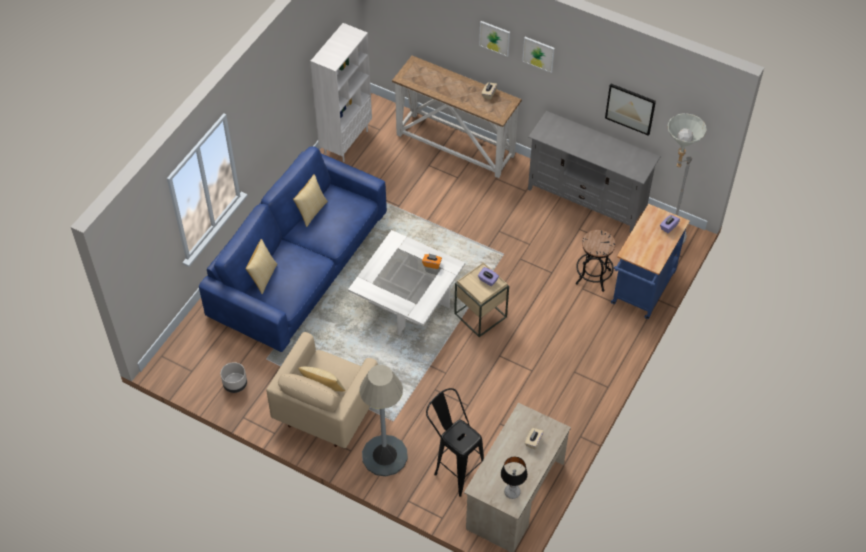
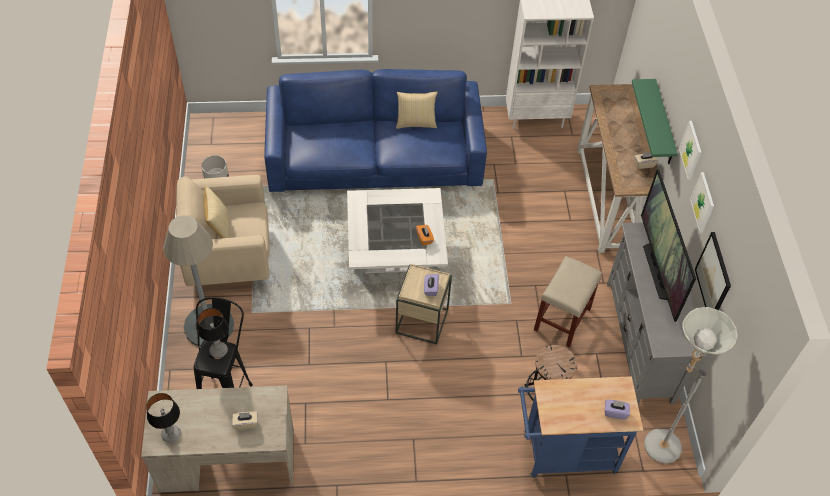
camera: 55 degrees right, 0 degrees up
(263, 277) = (317, 127): pillow -> none
(458, 432) = (219, 350): none -> table lamp
(482, 58) = (663, 124): none -> green shelf
(495, 38) = (677, 106): picture -> picture (703, 202)
(539, 232) = (562, 320): none -> beige stool
(581, 141) = (657, 271): none -> television

